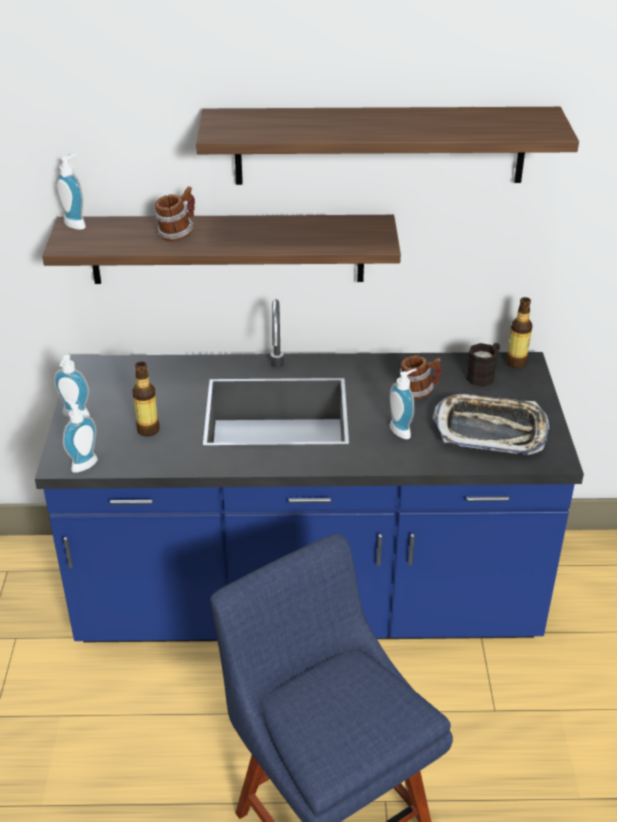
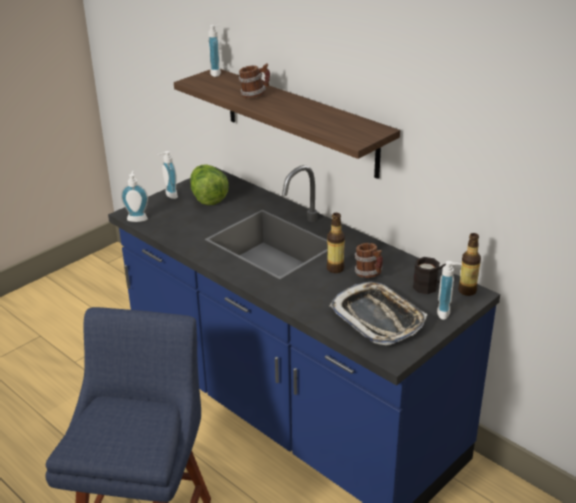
camera: 45 degrees right, 5 degrees down
(126, 396) = (208, 198): none -> lettuce
(148, 430) = (191, 218): bottle -> bottle (335, 268)
(380, 145) = (392, 69): shelf -> none
(402, 430) = (323, 289): soap dispenser -> soap dispenser (446, 313)

